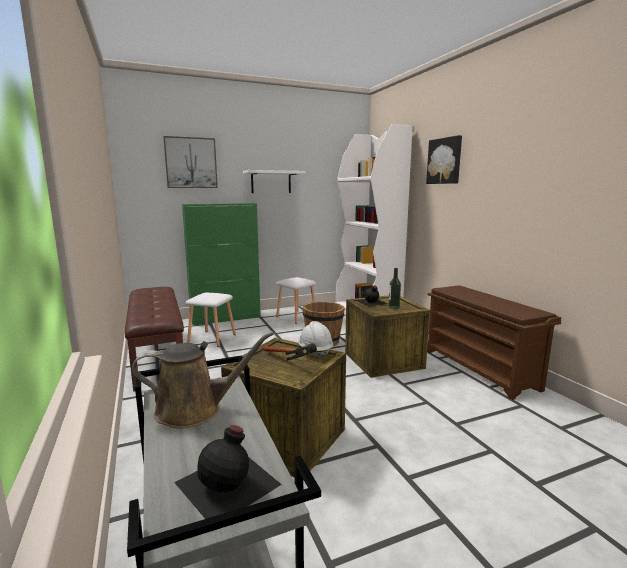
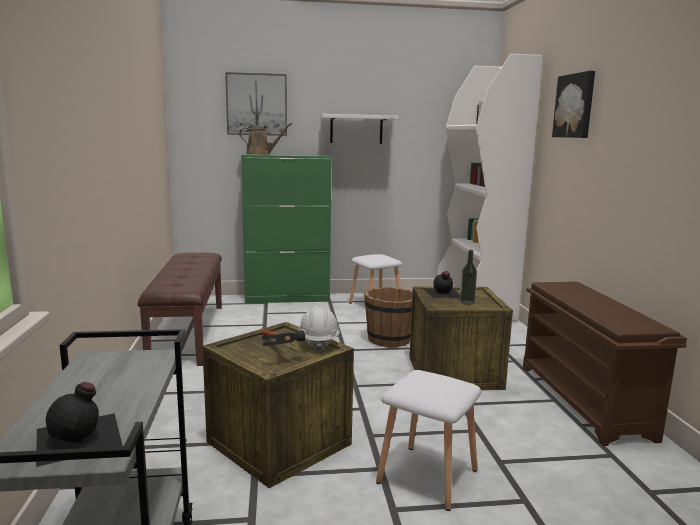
camera: 15 degrees right, 0 degrees up
(195, 410) = (107, 375): brown watering can -> brown watering can (261, 154)
(211, 338) = (257, 320): white stool -> white stool (425, 476)

